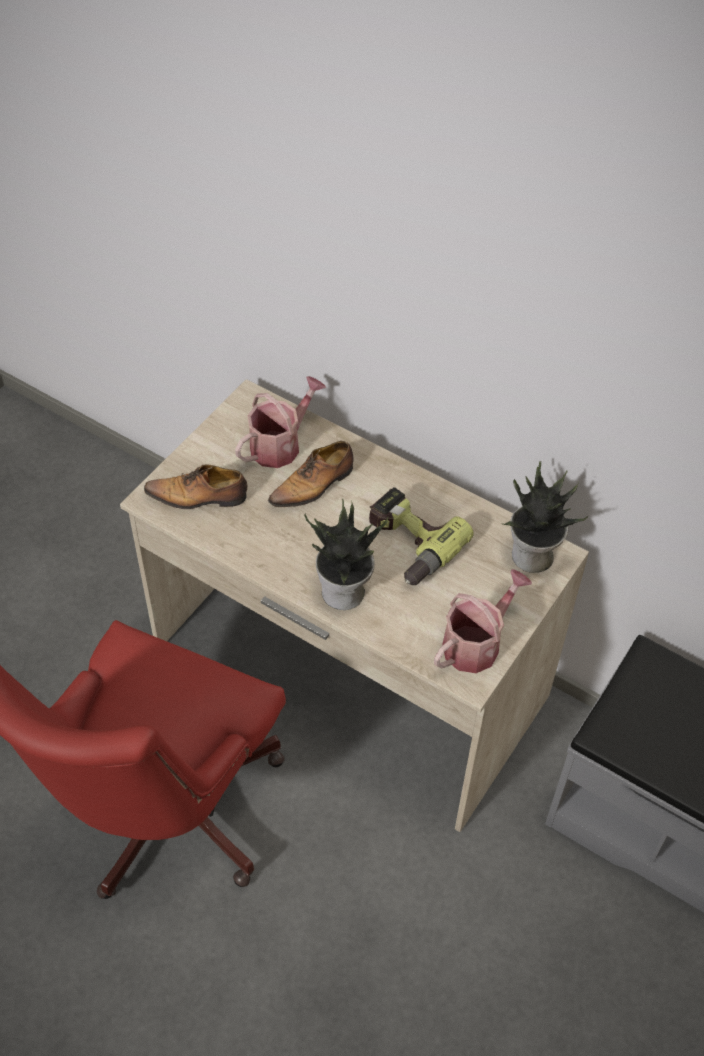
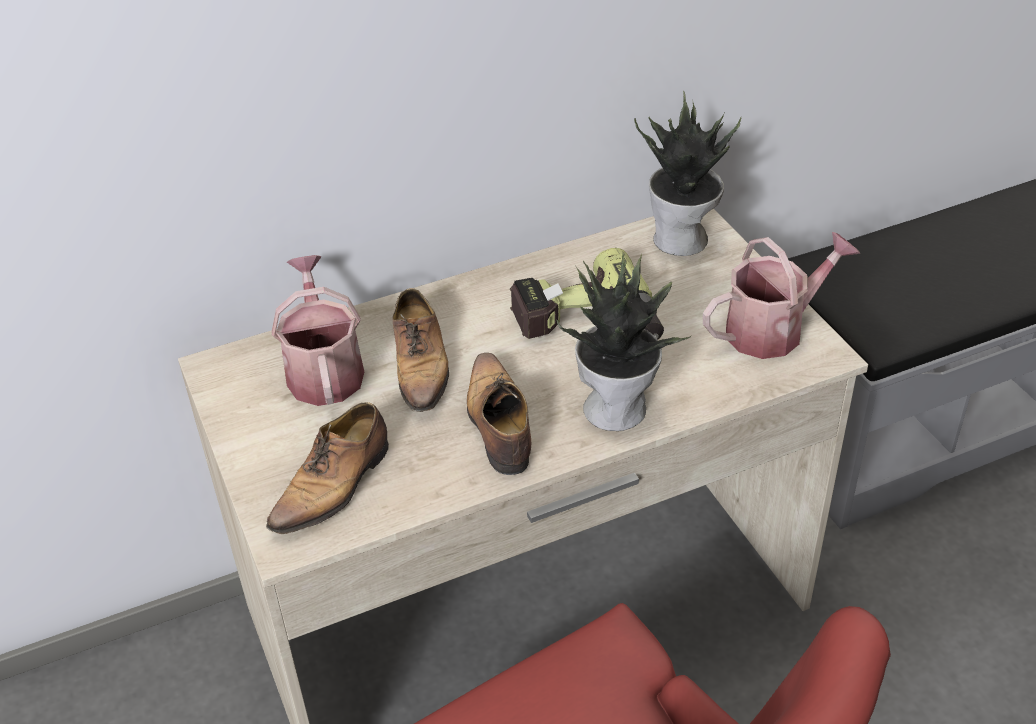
camera: 55 degrees left, 10 degrees down
(292, 544) = (498, 424): none -> shoe
(476, 643) = (773, 329): watering can -> watering can turned 75 degrees clockwise

